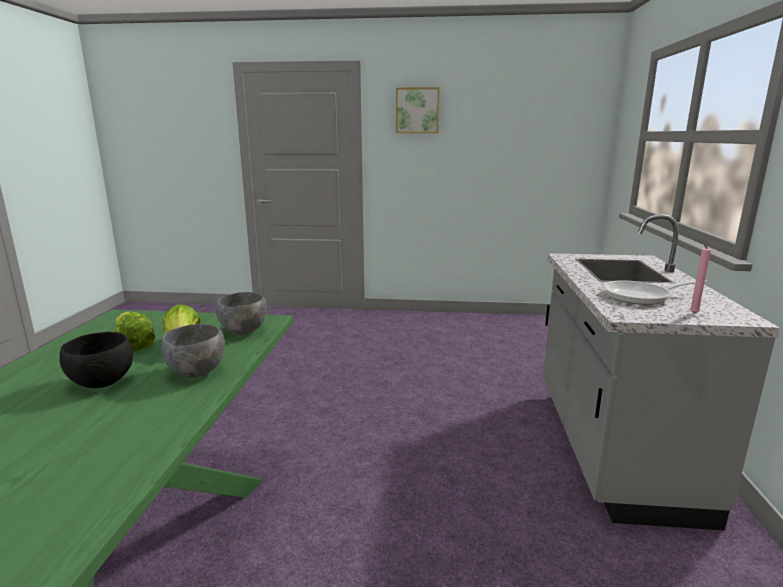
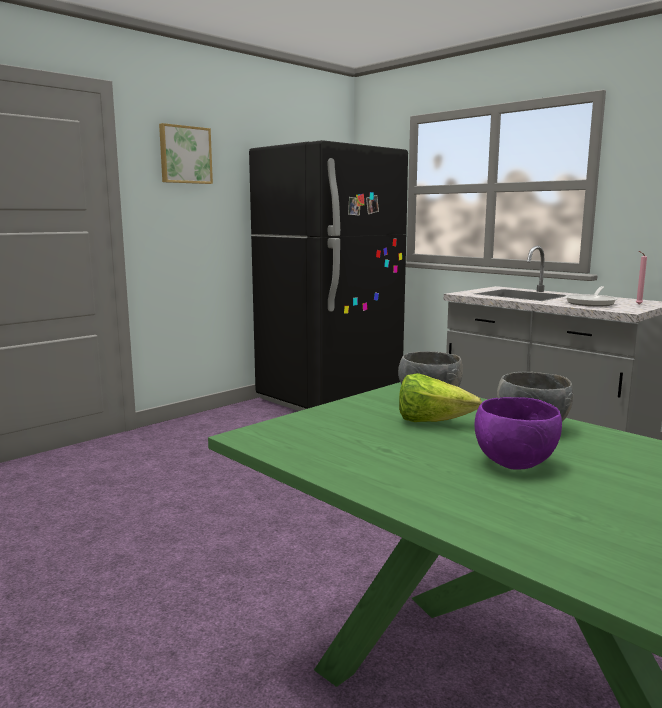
camera: 50 degrees left, 5 degrees down
(102, 382) = (513, 463): black bowl -> purple bowl
(133, 345) = (400, 440): lettuce -> none
(523, 330) = (330, 397): none -> black fridge

